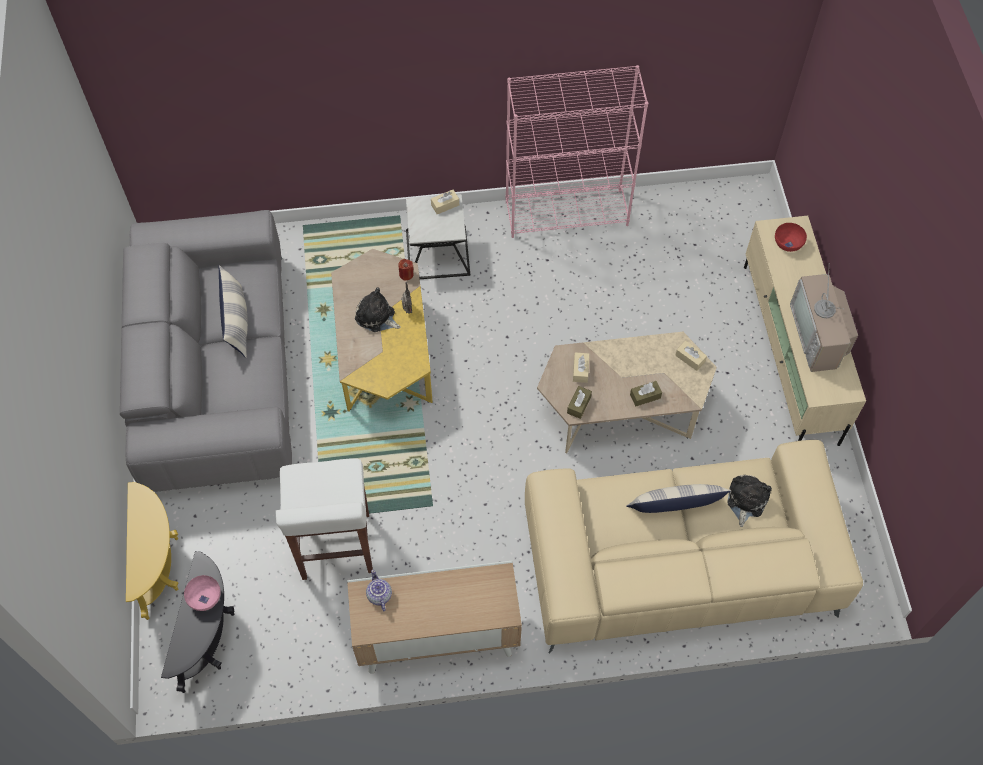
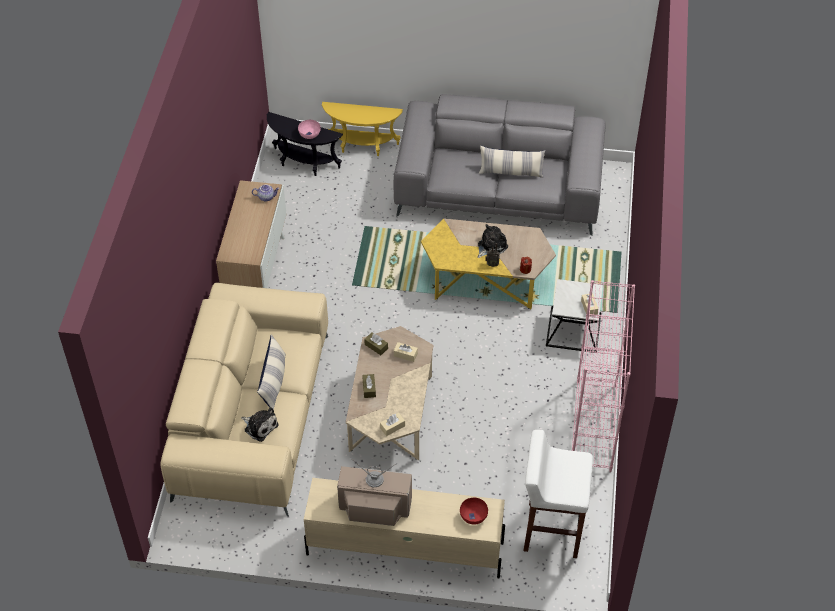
camera: 105 degrees right, 10 degrees down
(336, 547) = (341, 230): white stool -> white stool (551, 530)

